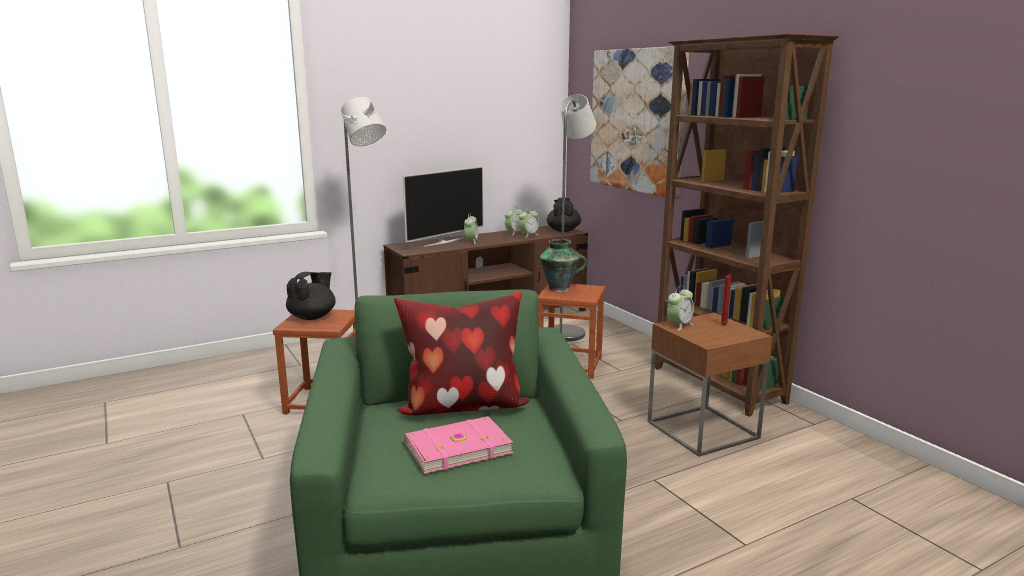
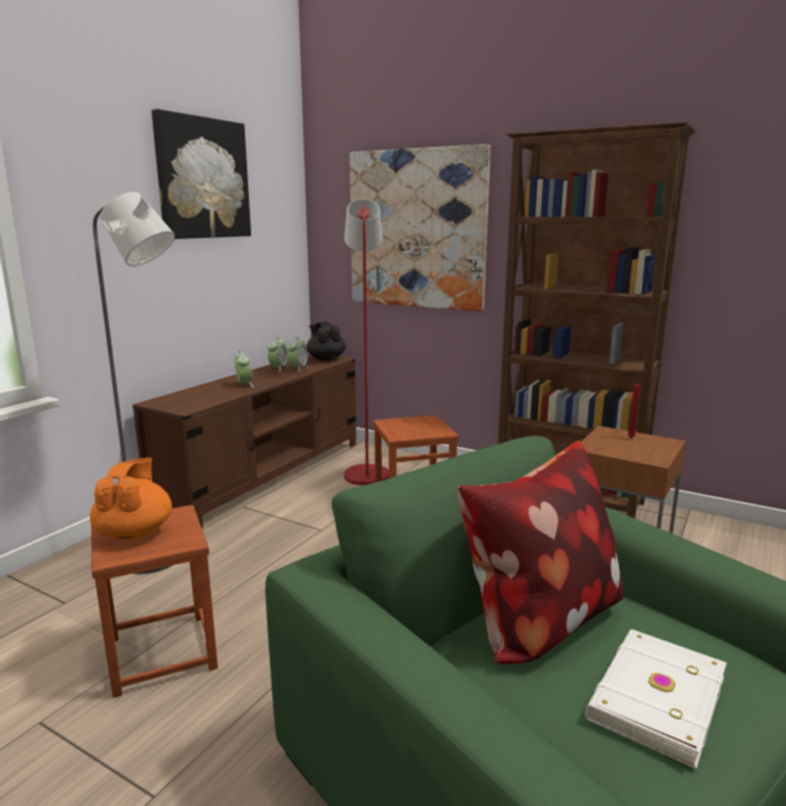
camera: 30 degrees left, 0 degrees up
(313, 317) = (135, 532): black teapot -> orange teapot
(443, 242) = (210, 390): television -> none
(456, 447) = (653, 697): pink book -> white book
(460, 78) = (202, 178): none -> picture
(560, 289) = (399, 426): vase -> none
(568, 331) = (366, 472): grey floor lamp -> red floor lamp
(679, 325) = (597, 446): alarm clock -> none

